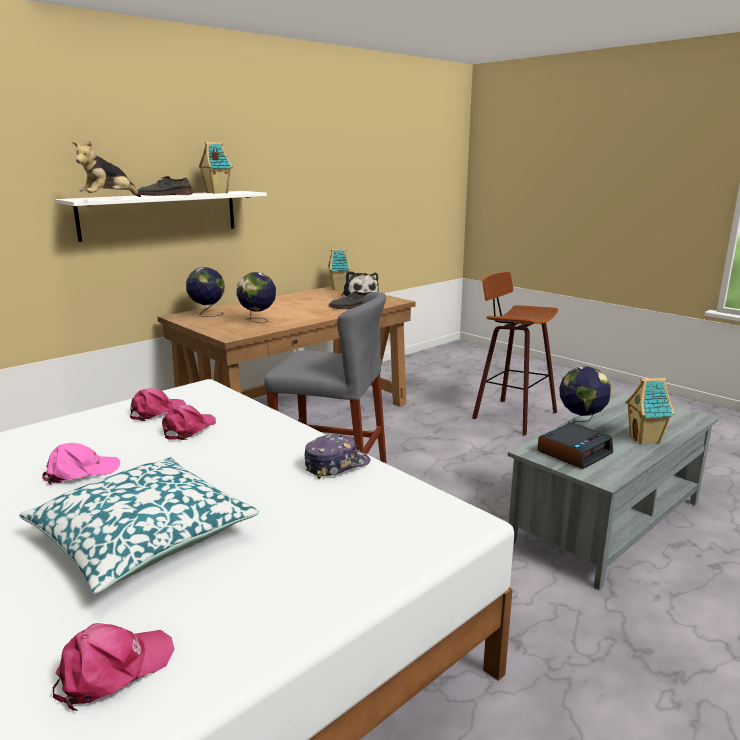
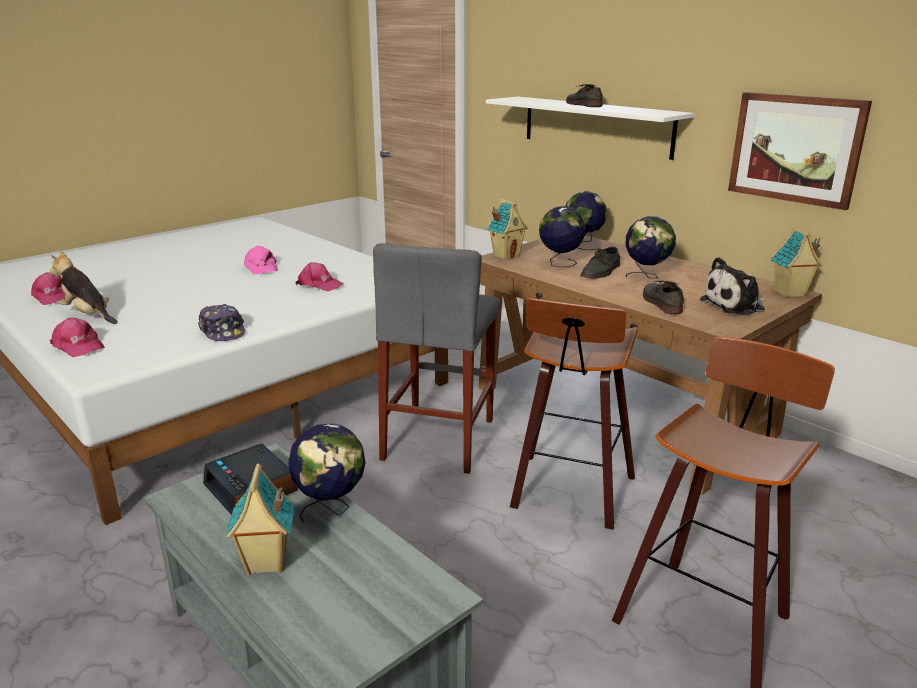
camera: 90 degrees right, 5 degrees up
(109, 199) = (515, 101): plush toy -> plush toy (88, 315)
(142, 537) = (164, 289): pillow -> none
(156, 411) = (360, 273): pink cap -> pink cap (78, 346)
(216, 193) = (629, 110): toy house -> toy house (506, 256)
(282, 314) = (601, 271): none -> grey shoe
(299, 306) = (646, 277): none -> globe
(306, 204) = (795, 149): none -> picture
(409, 438) = (570, 493): none -> stool

